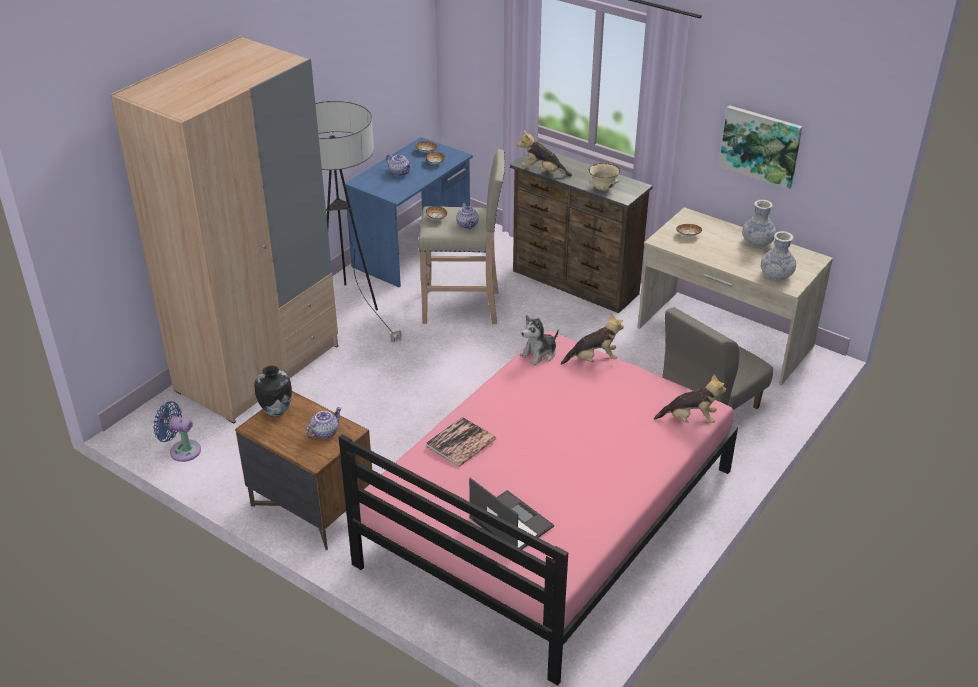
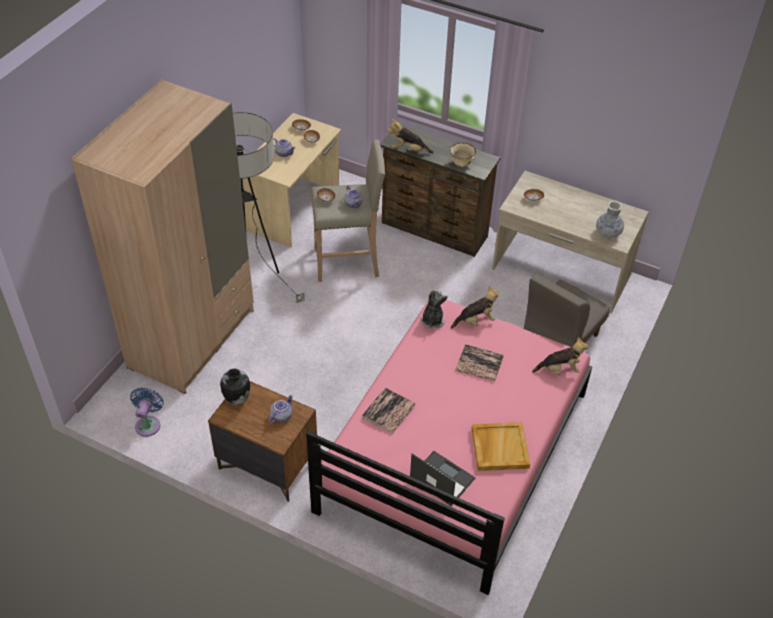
camera: 10 degrees left, 10 degrees up
(182, 450) = (148, 424): blue fan -> blue fan turned 90 degrees clockwise
(413, 251) = (295, 210): blue desk -> beige desk
(539, 354) = (432, 320): plush toy -> plush toy turned 150 degrees clockwise
(588, 404) = (479, 363): none -> book
(593, 496) = (499, 447): none -> beige tray
(757, 242) = (588, 201): vase -> none
(760, 145) = (590, 127): picture -> none

